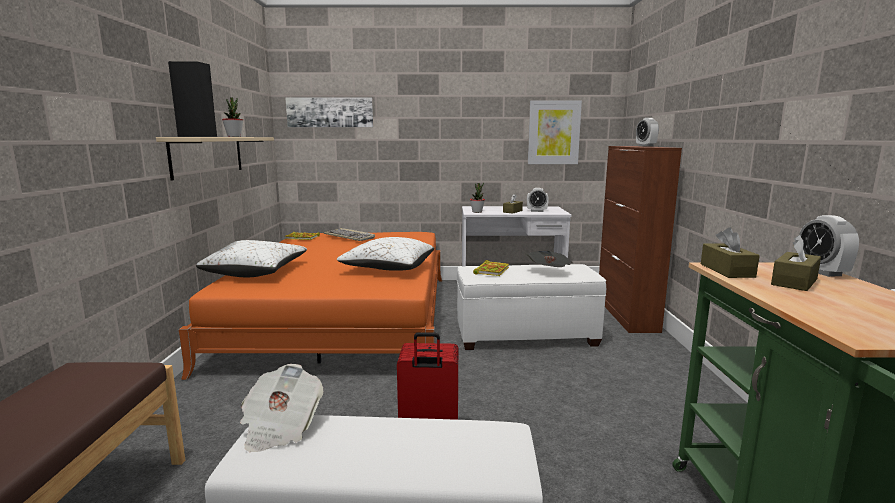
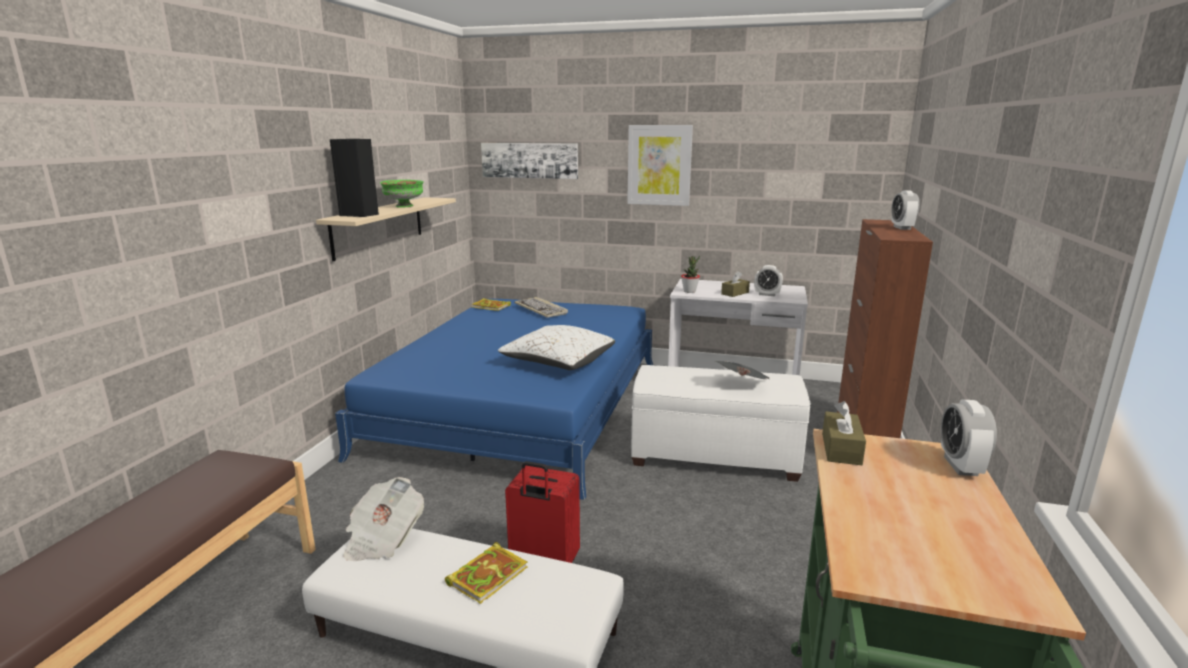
camera: 15 degrees right, 5 degrees up
(234, 136) = (404, 206): potted plant -> green bowl
(256, 272) = (420, 355): white pillow -> none
(345, 317) = (521, 406): orange bed -> blue bed
(491, 270) = (675, 376): book -> book (488, 575)
(553, 132) = (804, 191): picture -> picture (659, 165)
(794, 282) = (900, 479): brown tissue box -> none

